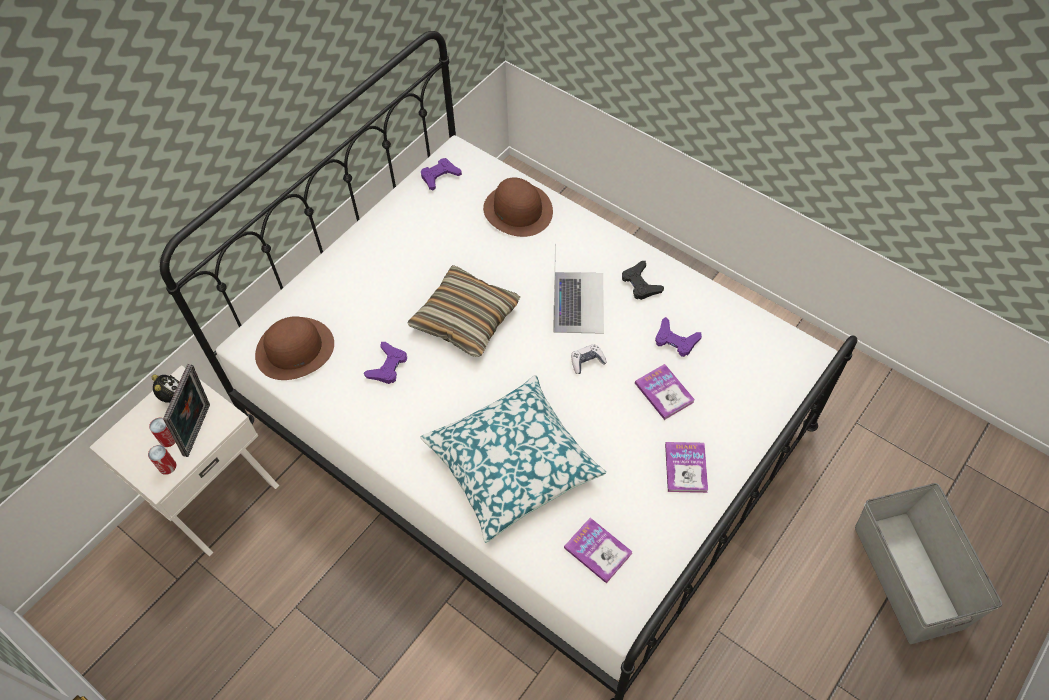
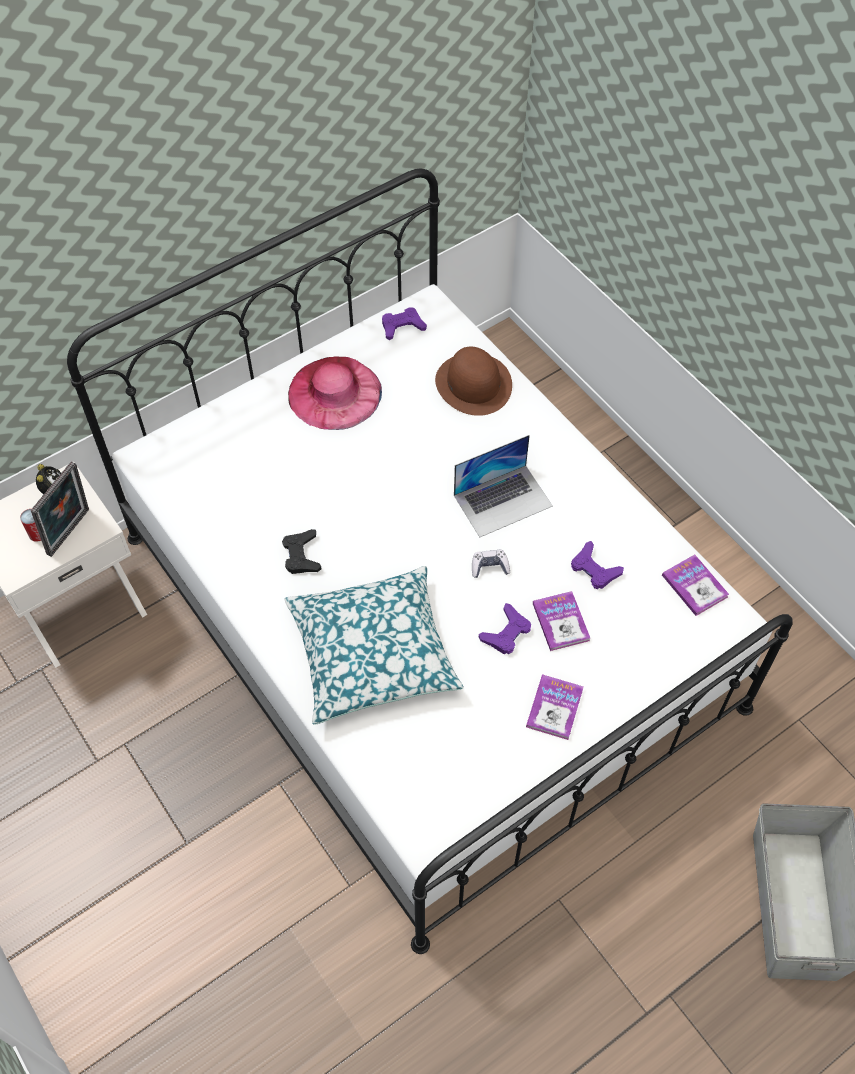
camera: 15 degrees right, 0 degrees up
(167, 466) = (28, 561): can -> none
(295, 349) = (191, 474): brown hat -> none
(387, 366) = (279, 517): purple game controller -> purple game controller (506, 633)
(400, 246) = (334, 392): none -> pink hat
(466, 319) = (377, 488): pillow -> none
(578, 302) = (503, 500): laptop -> laptop turned 45 degrees clockwise
(598, 550) = (429, 767): book -> book (694, 586)
(640, 284) = (578, 498): black game controller -> black game controller (301, 555)

